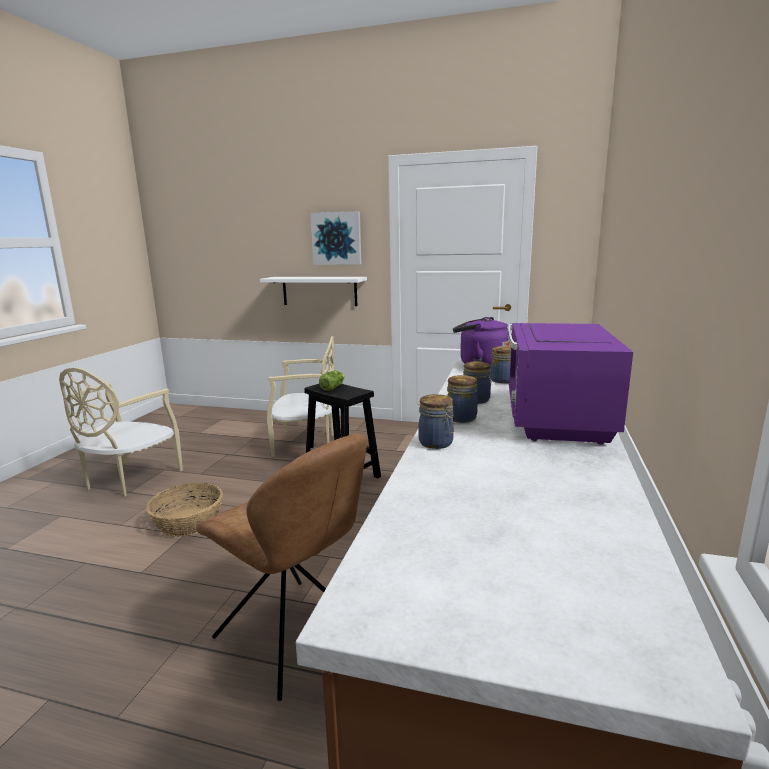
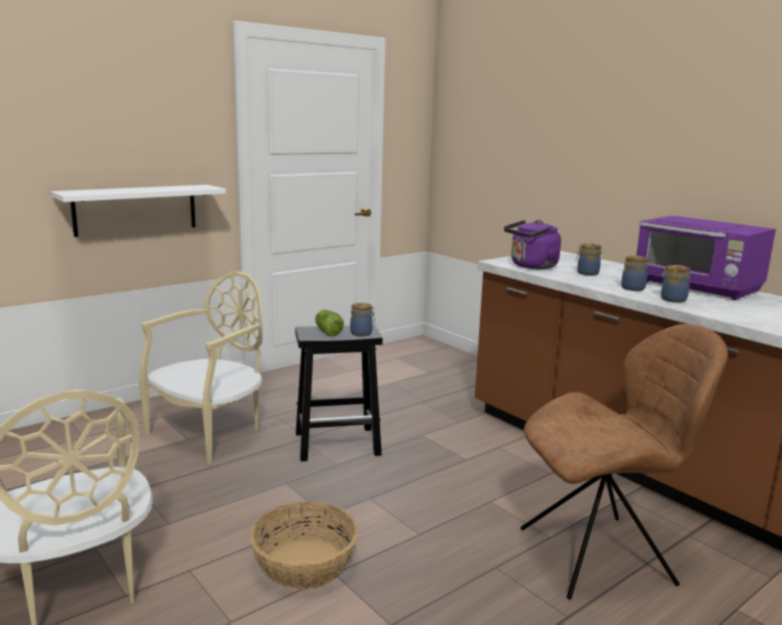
camera: 55 degrees left, 0 degrees up
(336, 238) = (162, 130): picture -> none
(437, 443) = (724, 315): jar -> jar (362, 333)

